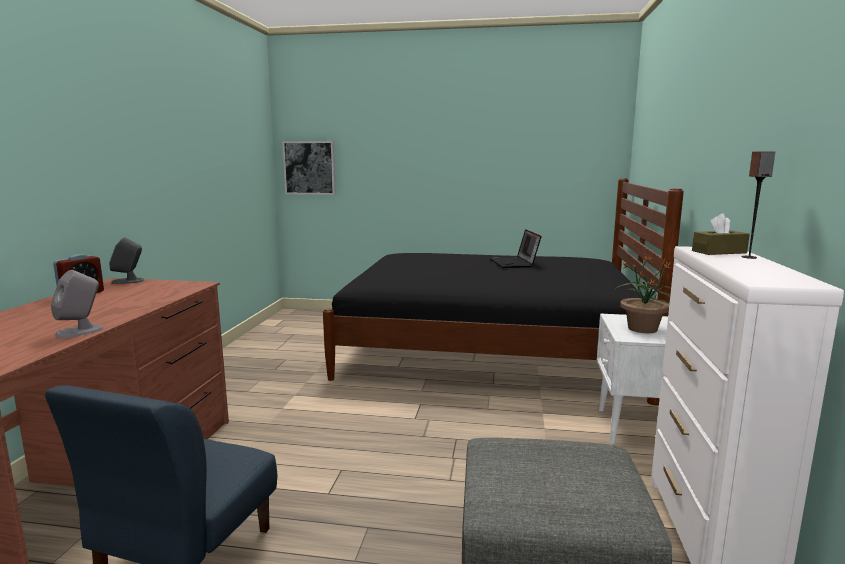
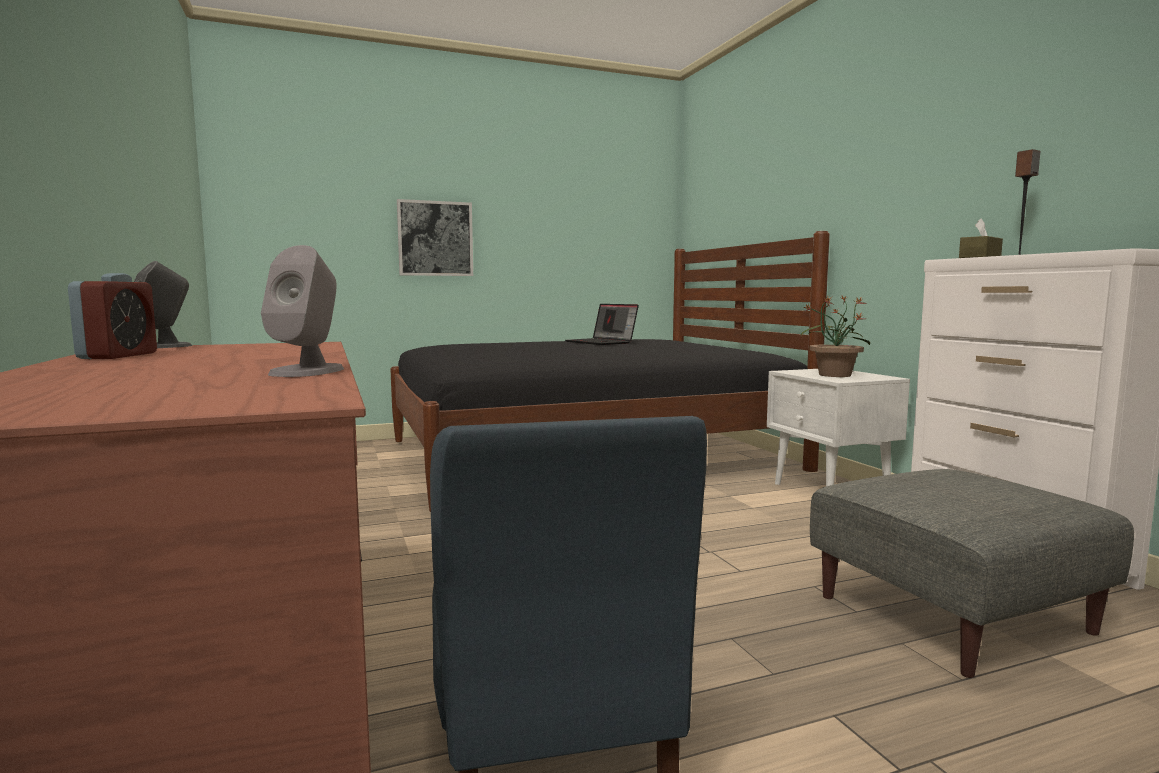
camera: 30 degrees left, 5 degrees down
(309, 168) = (268, 227): picture -> picture (435, 238)

